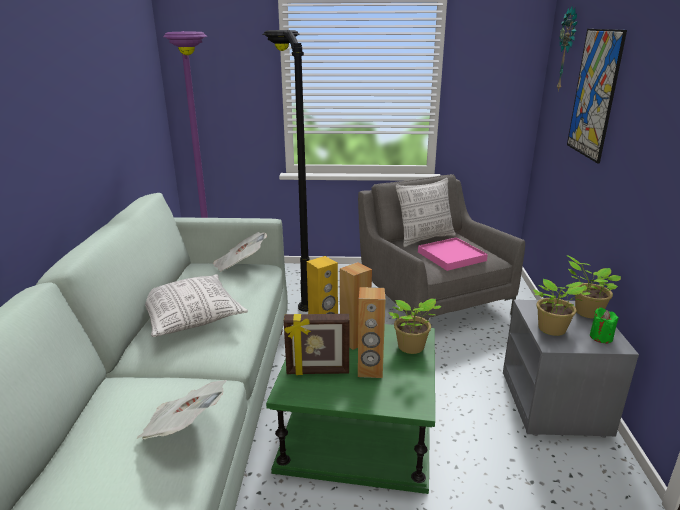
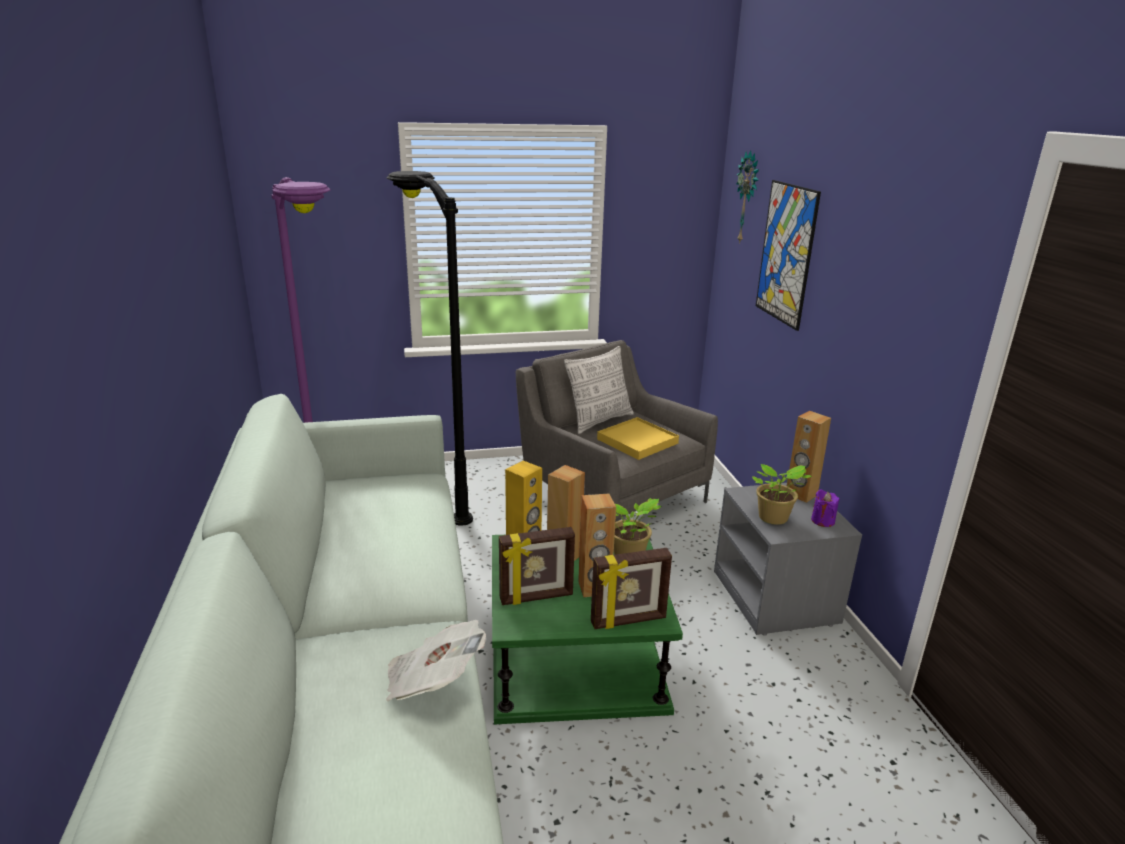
camera: 15 degrees left, 0 degrees up
(191, 317) = (369, 551): pillow -> none
(240, 265) = (397, 478): newspaper -> none
(389, 403) = (628, 621): none -> picture frame
(451, 256) = (637, 441): pink tray -> yellow tray
(586, 312) = (801, 494): potted plant -> brown speaker
(601, 337) = (822, 521): green candle -> purple candle

